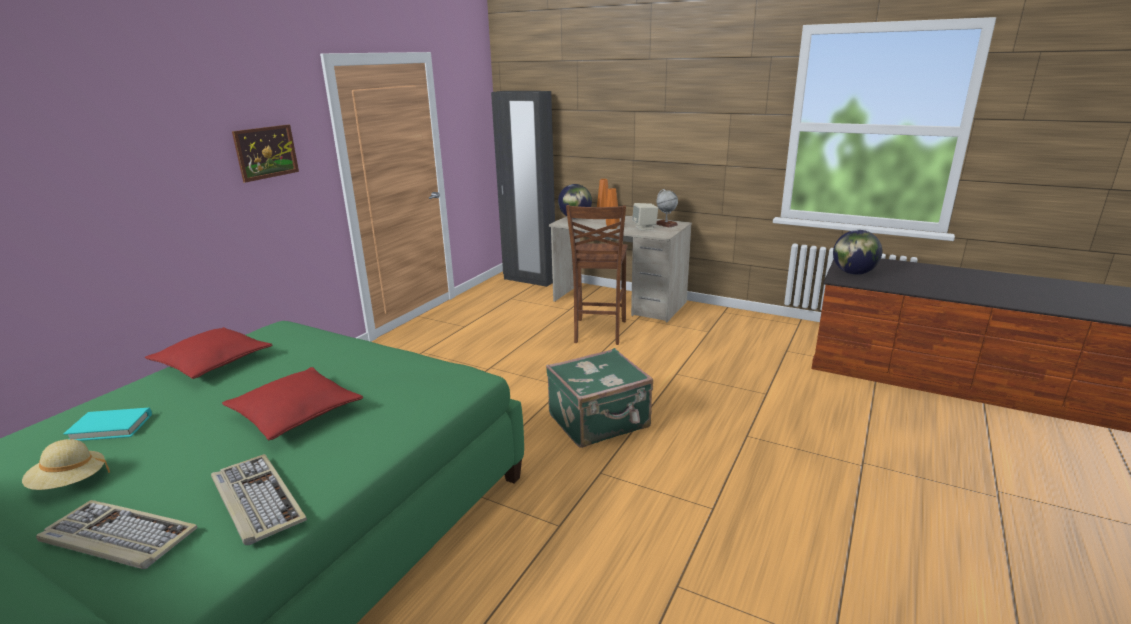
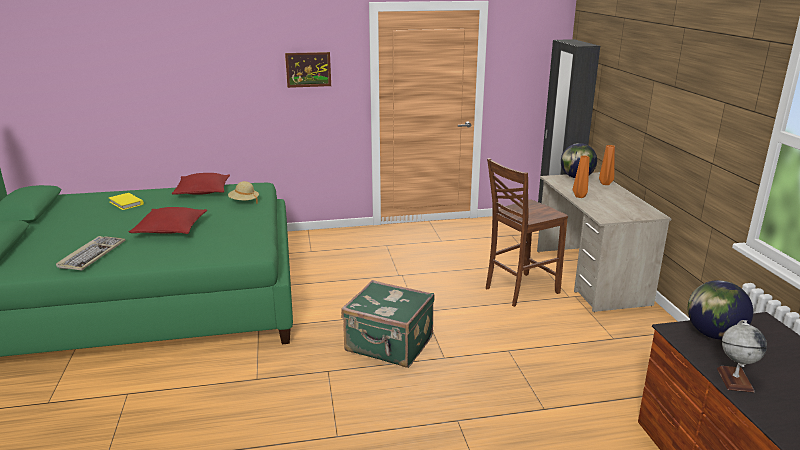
camera: 50 degrees right, 0 degrees up
(70, 483) = (81, 218): beige hat -> beige hat (244, 201)
(111, 427) = (126, 203): turquoise book -> yellow book
(116, 538) = (51, 243): keyboard -> none
(644, 227) = (609, 206): beige speaker -> none
(666, 224) = (638, 211): globe -> globe (734, 379)

